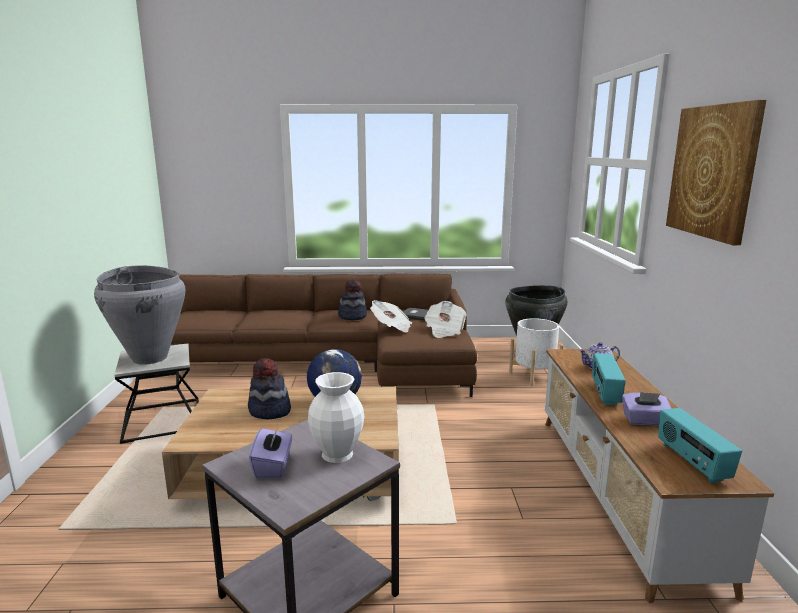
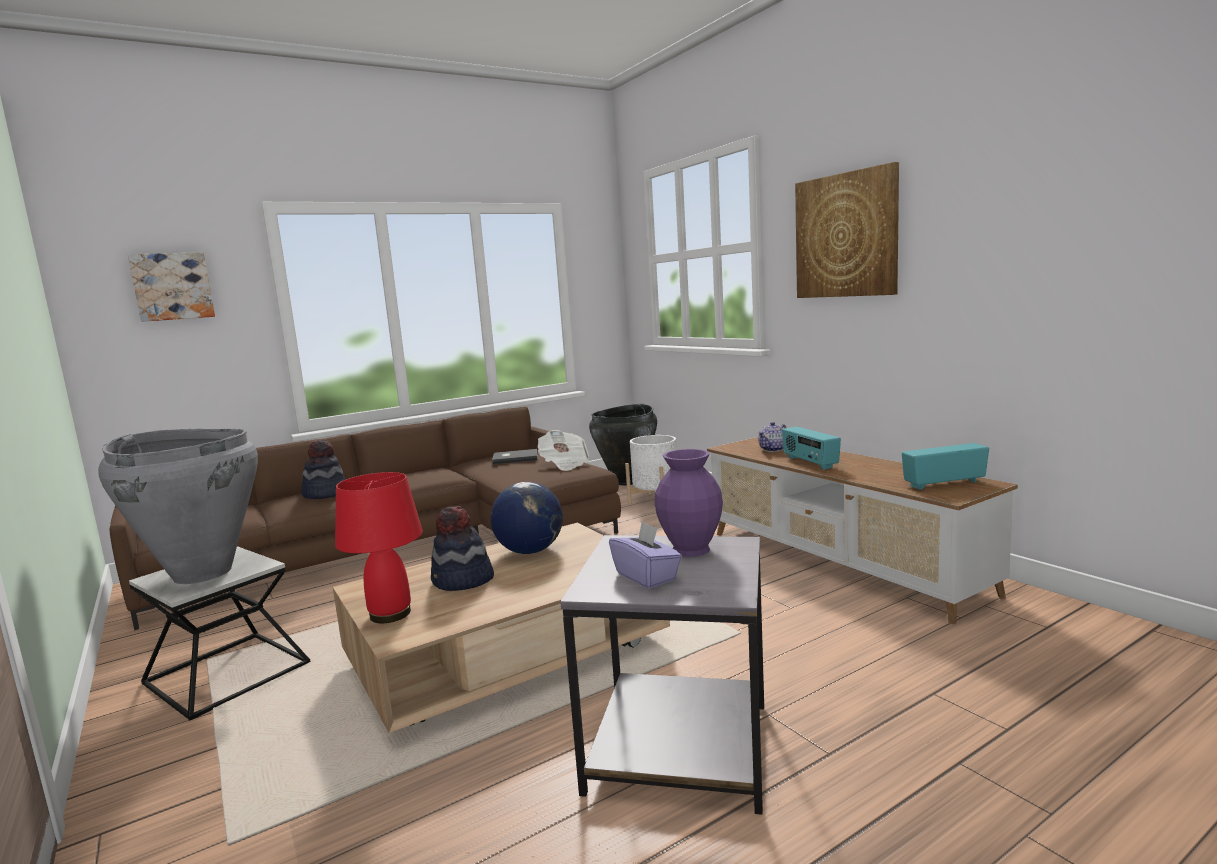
camera: 30 degrees left, 5 degrees down
(207, 421) = (391, 614): none -> red table lamp
(221, 161) = (172, 286): none -> picture
(336, 454) = (690, 550): white vase -> purple vase
(352, 316) = (432, 474): hat -> hat (325, 494)
(392, 327) = (499, 473): newspaper -> none
(644, 421) = (870, 471): purple tissue box -> none
(691, 462) = (943, 484): radio -> radio turned 120 degrees clockwise

